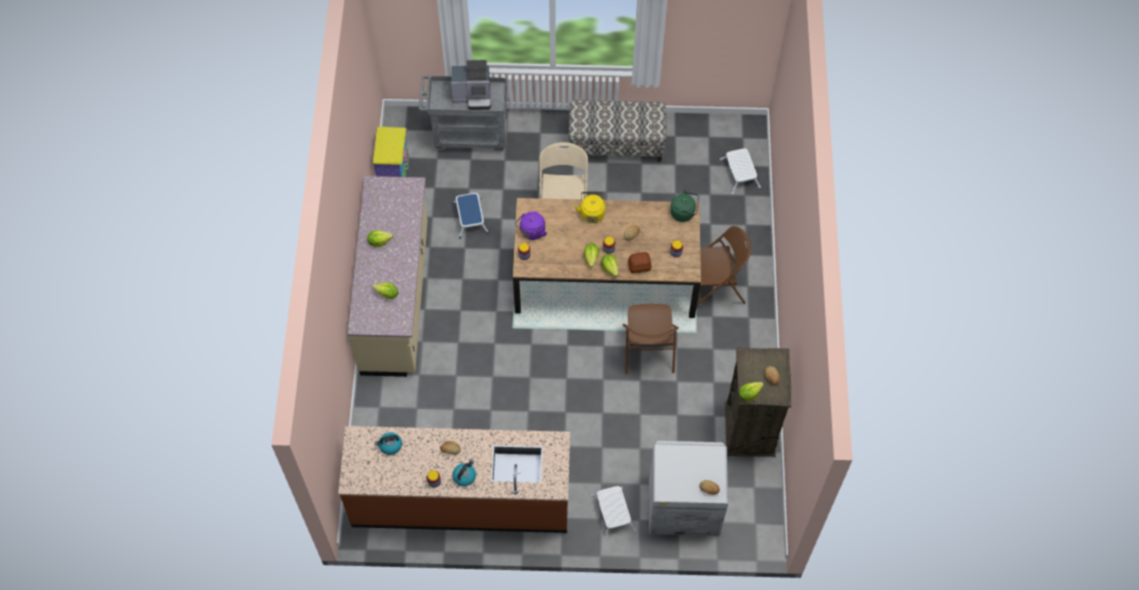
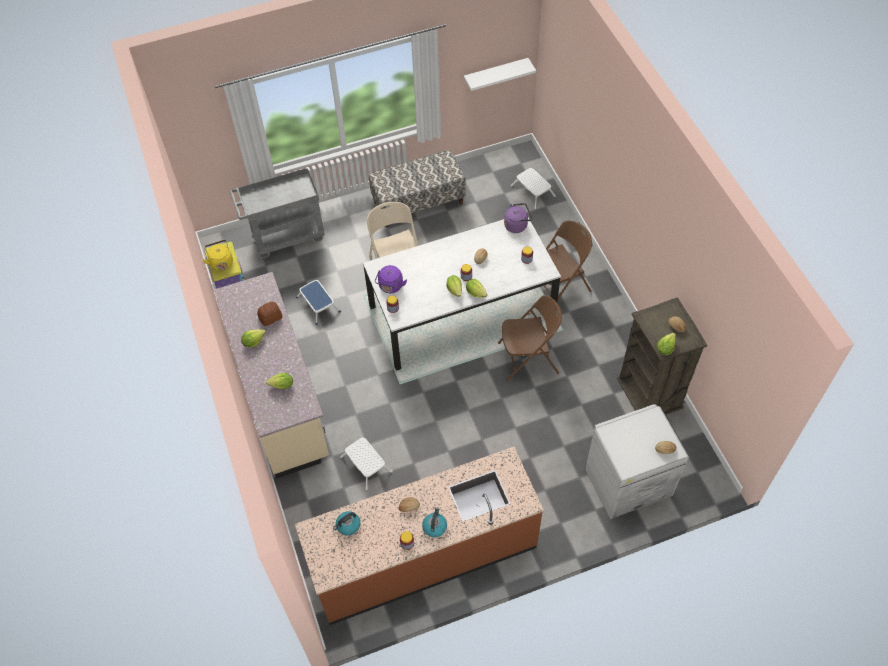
camera: 20 degrees left, 5 degrees down
(473, 97) = (284, 193): coffee machine -> none
(592, 212) = (436, 252): yellow kettle -> yellow kettle (221, 262)
(604, 277) = (461, 312): brown dining table -> white dining table
(613, 513) = (569, 513): white step ladder -> white step ladder (366, 464)
(639, 266) = (501, 281): bread -> bread (271, 317)
(648, 348) = (528, 358): brown chair -> brown chair turned 75 degrees counterclockwise
(684, 213) = (517, 225): green kettle -> purple kettle
(731, 44) = (495, 74): none -> white shelf

